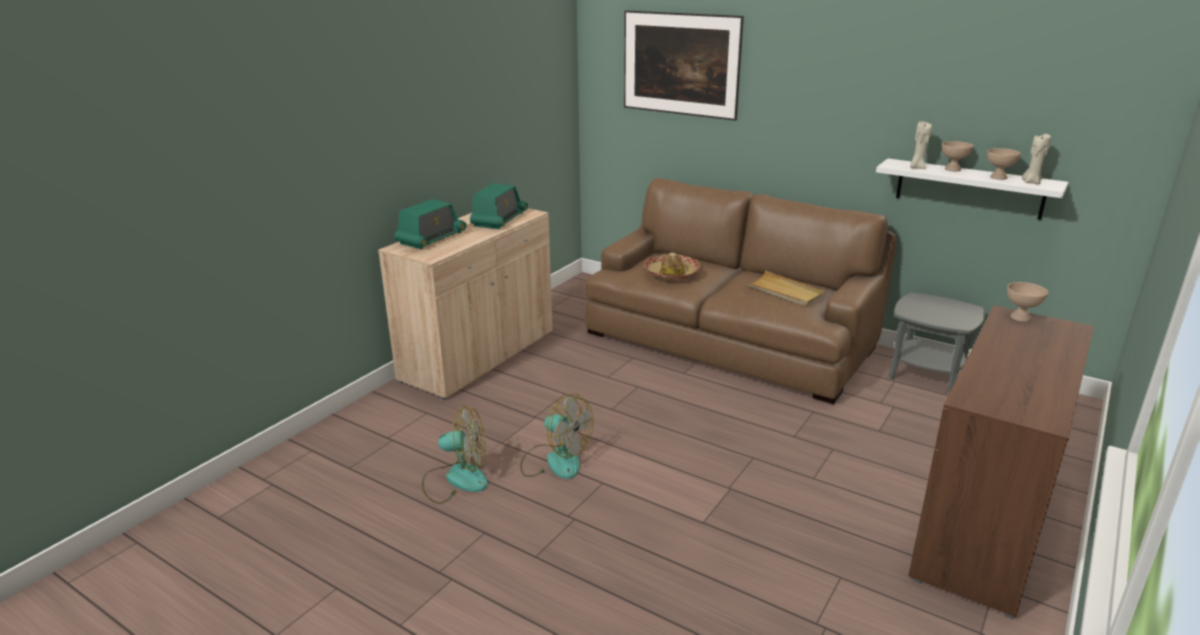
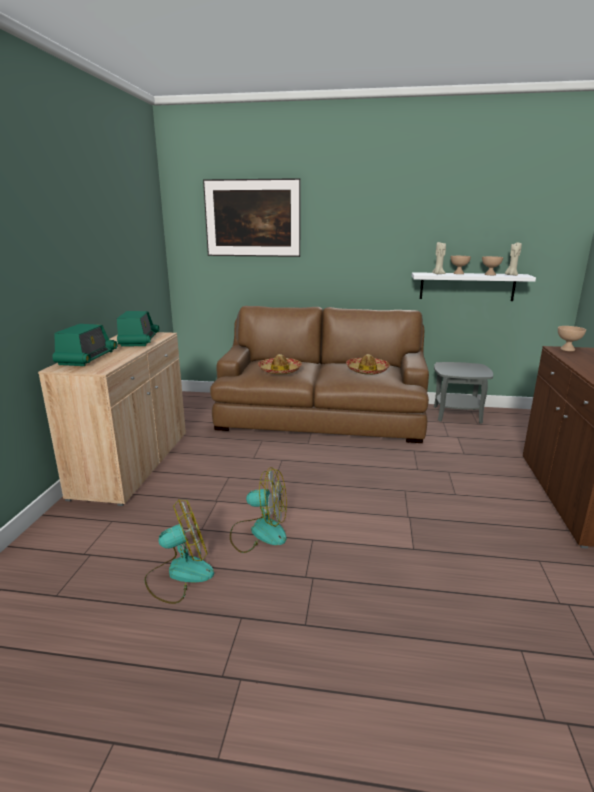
camera: 25 degrees left, 5 degrees down
(784, 292) = (367, 370): beige tray -> hat

